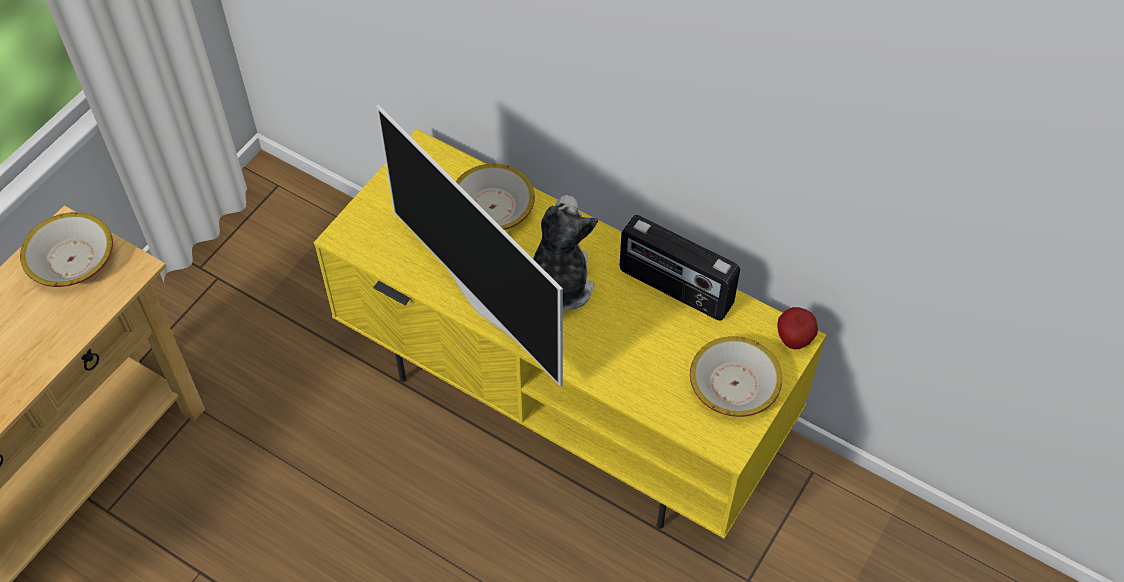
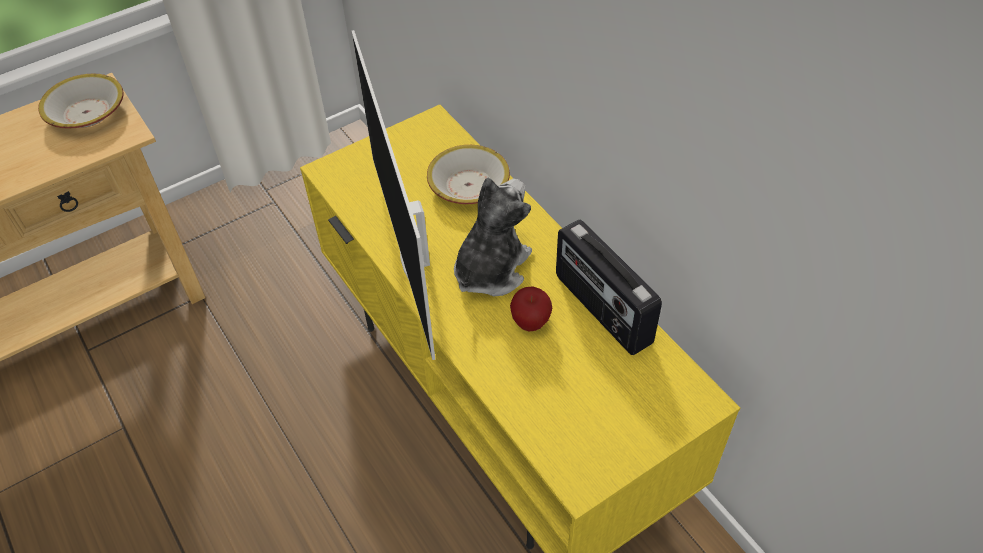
camera: 25 degrees right, 5 degrees down
(734, 384) = (616, 423): bowl -> none
(794, 340) = (701, 401): apple -> apple (530, 323)

